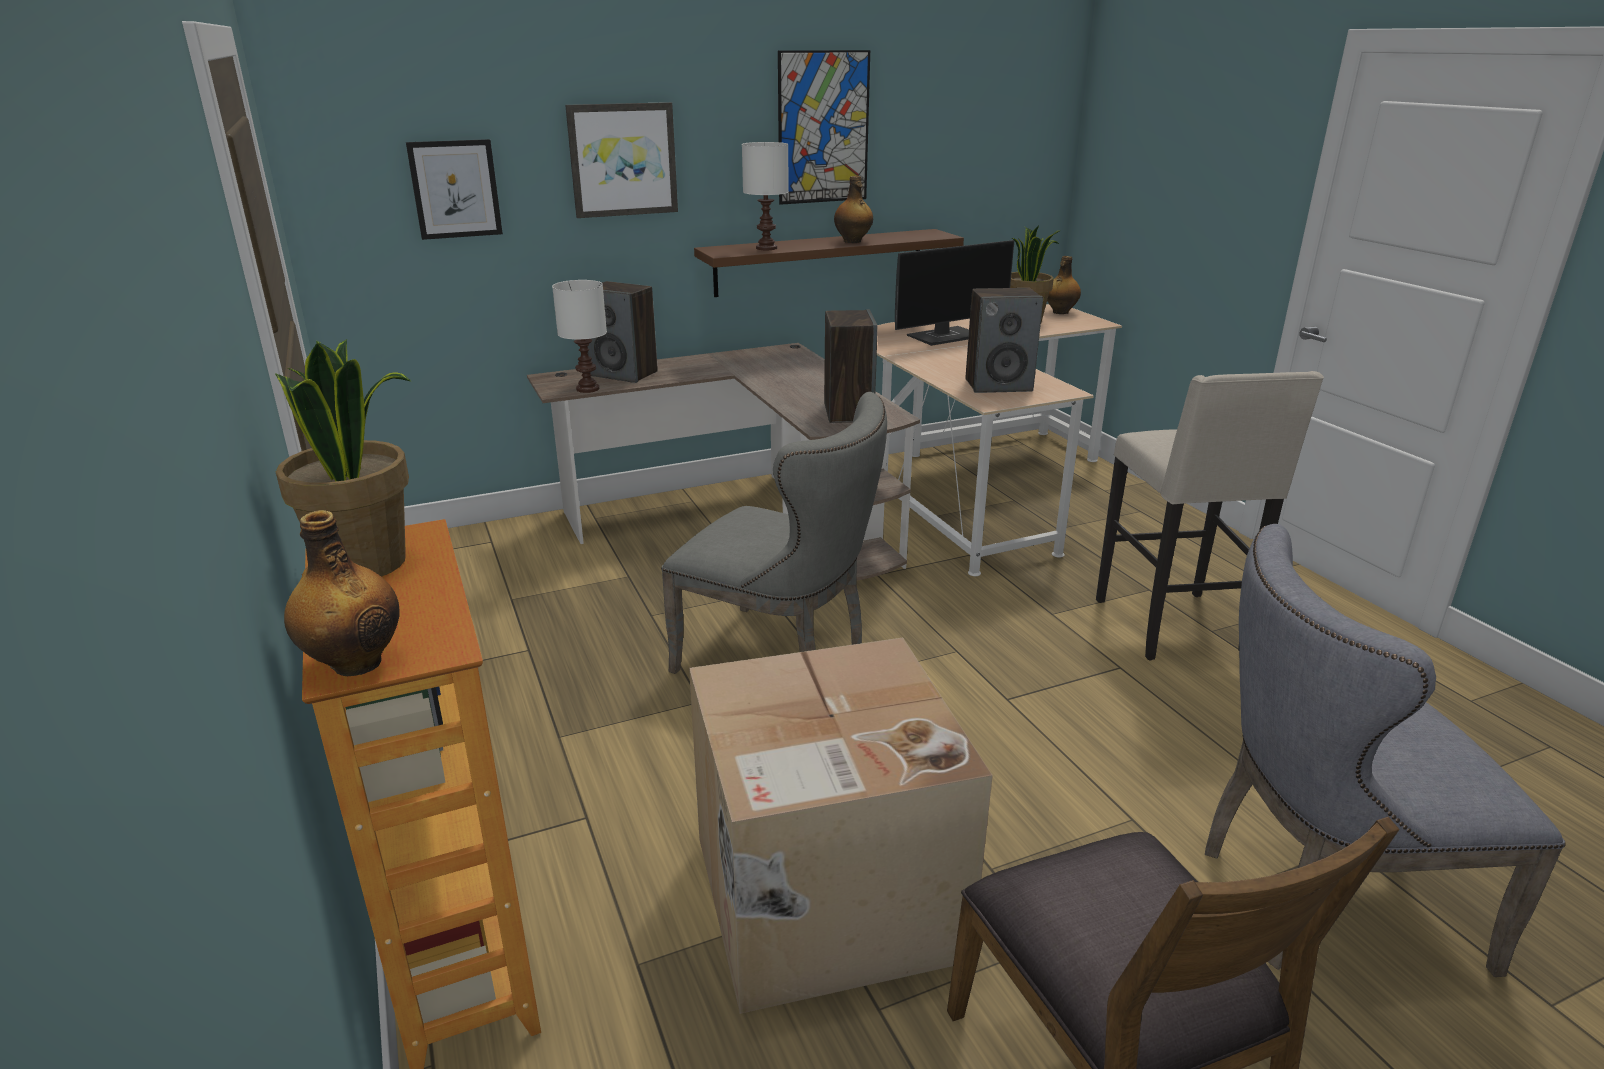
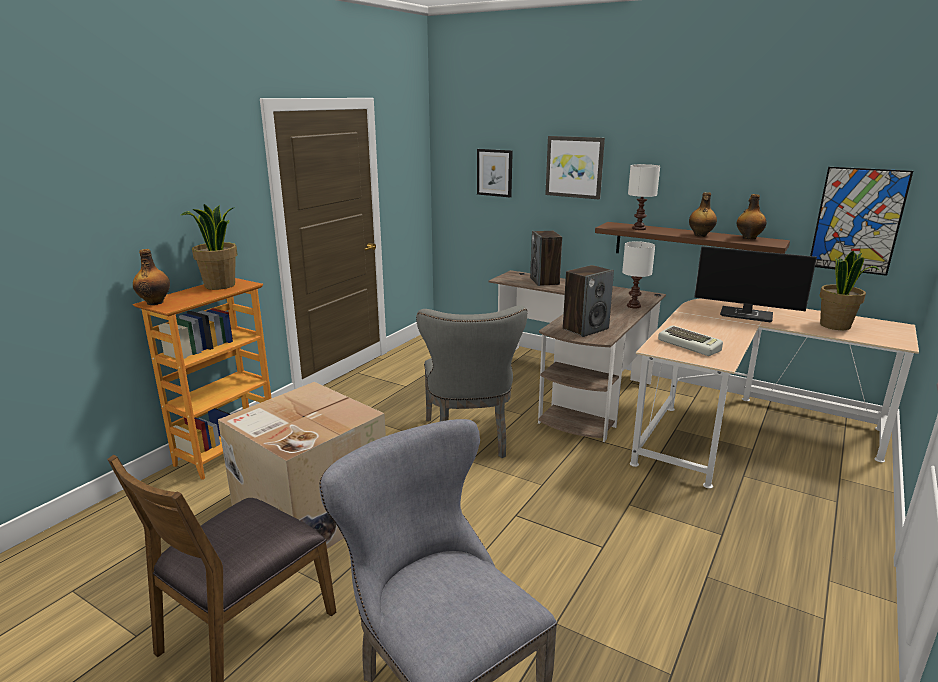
camera: 55 degrees right, 5 degrees down
(587, 388) = (514, 282): white table lamp -> white table lamp (634, 306)
(823, 128) = (703, 160): picture -> picture (857, 221)
(998, 385) = (690, 345): speaker -> keyboard
(1060, 312) = (891, 329): bottle -> bottle (748, 238)
(1173, 628) = (684, 557): beige stool -> none

